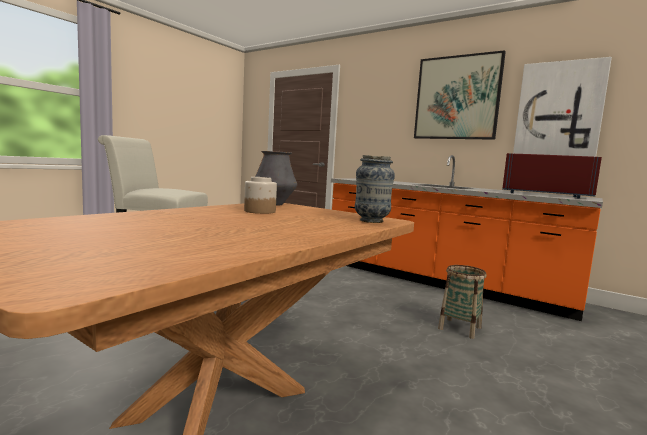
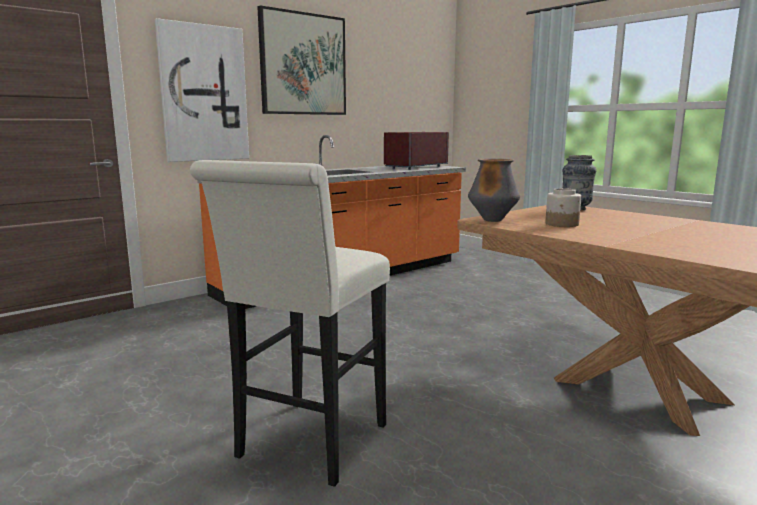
camera: 75 degrees left, 5 degrees up
(459, 328) = (467, 293): basket -> none
(557, 119) = (384, 95): picture -> picture (203, 94)

